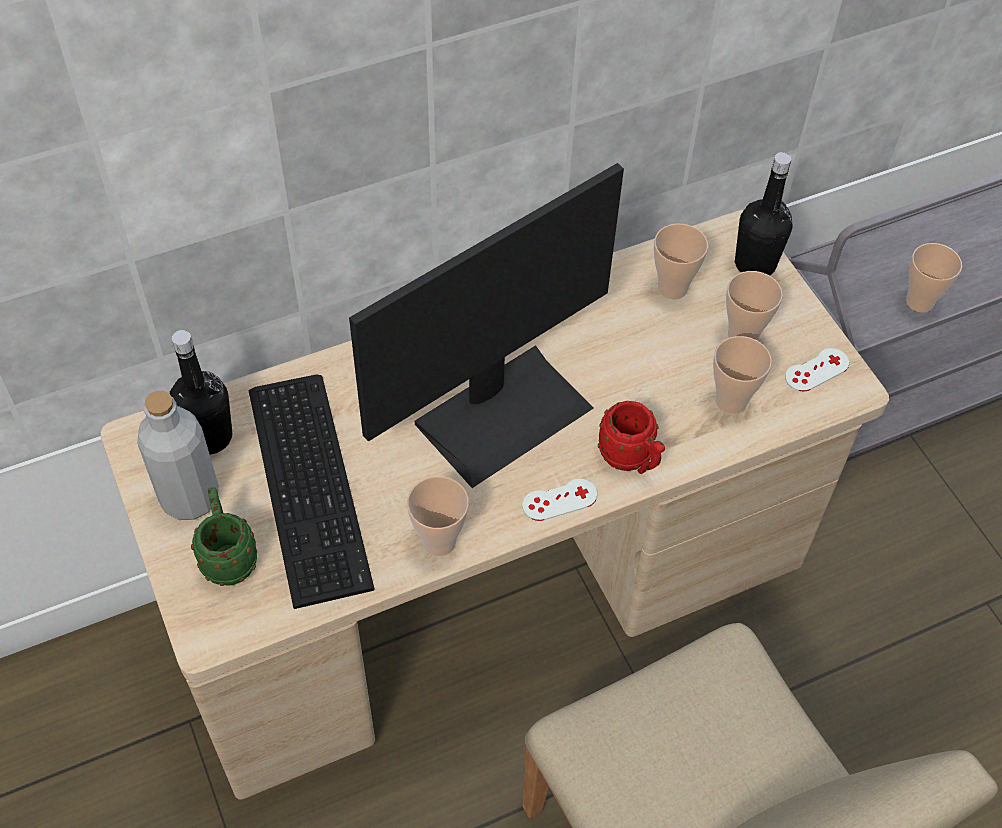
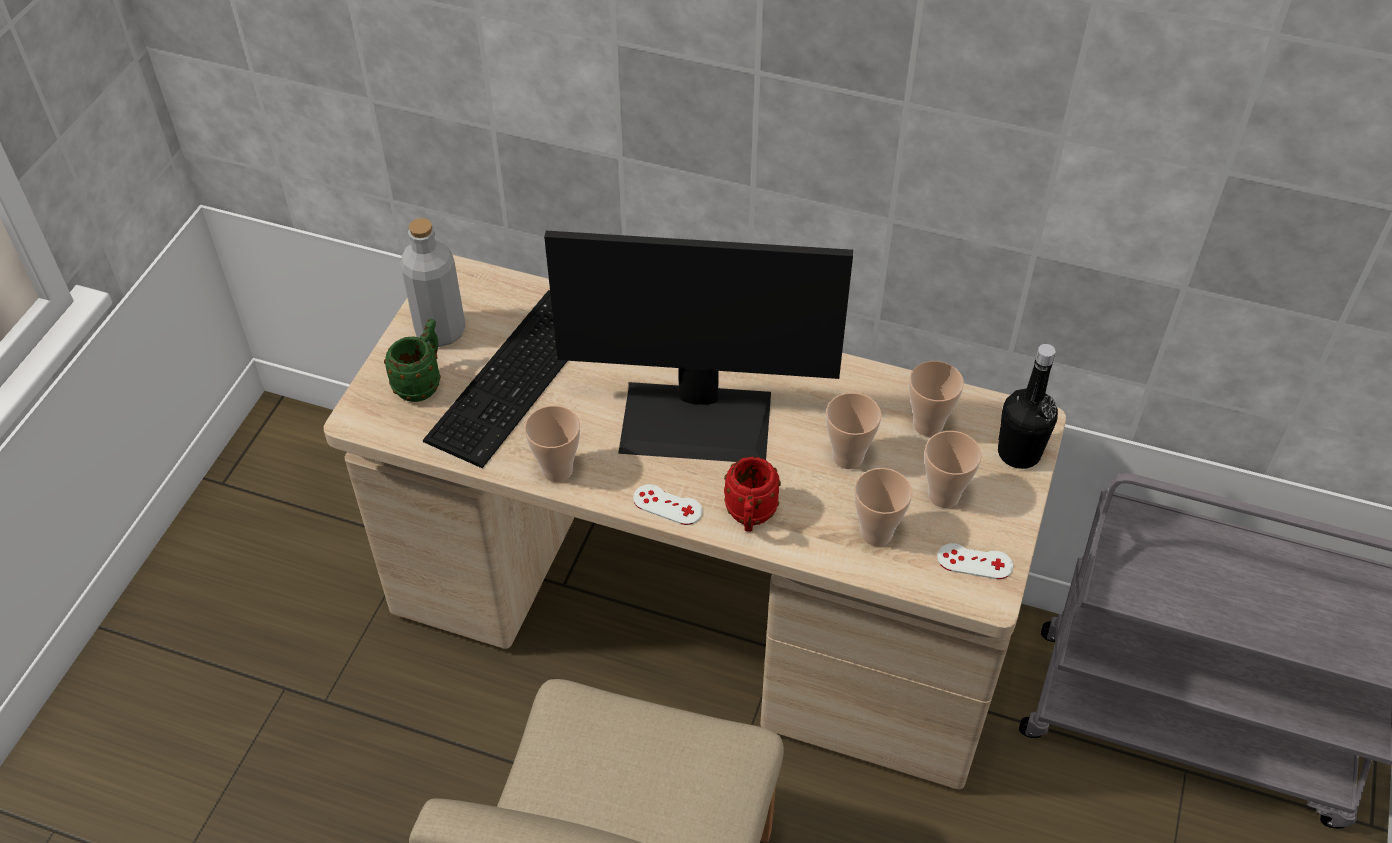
camera: 45 degrees right, 5 degrees down
(209, 437) = (493, 303): black bottle -> none
(919, 302) = (1189, 605): cup -> cup (848, 457)

